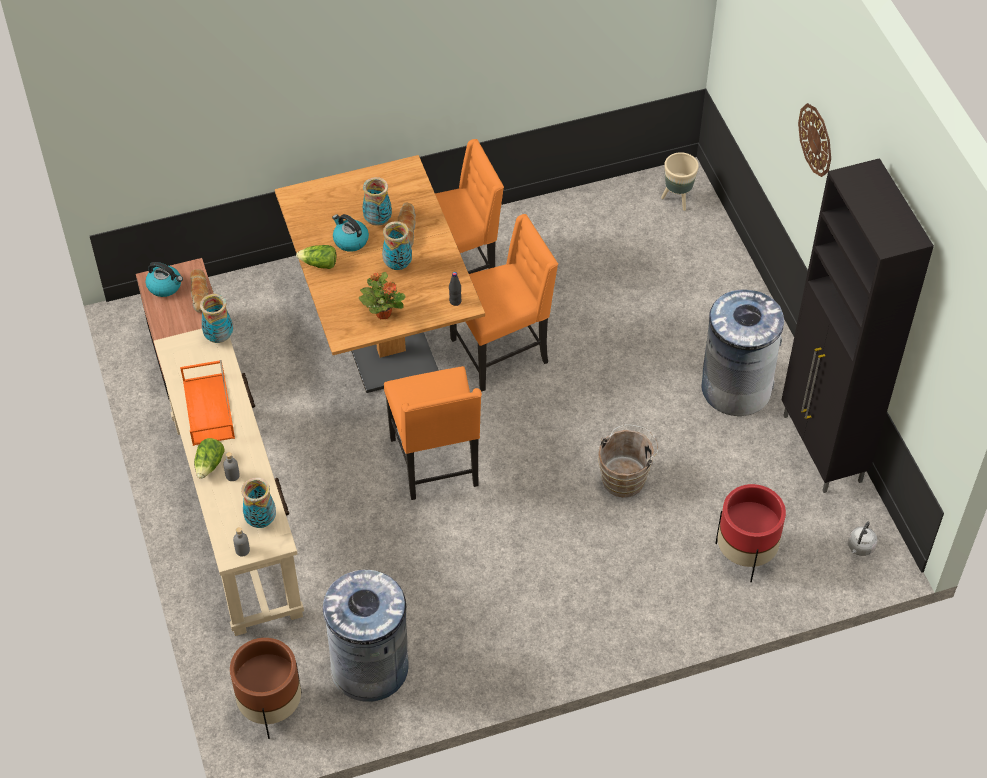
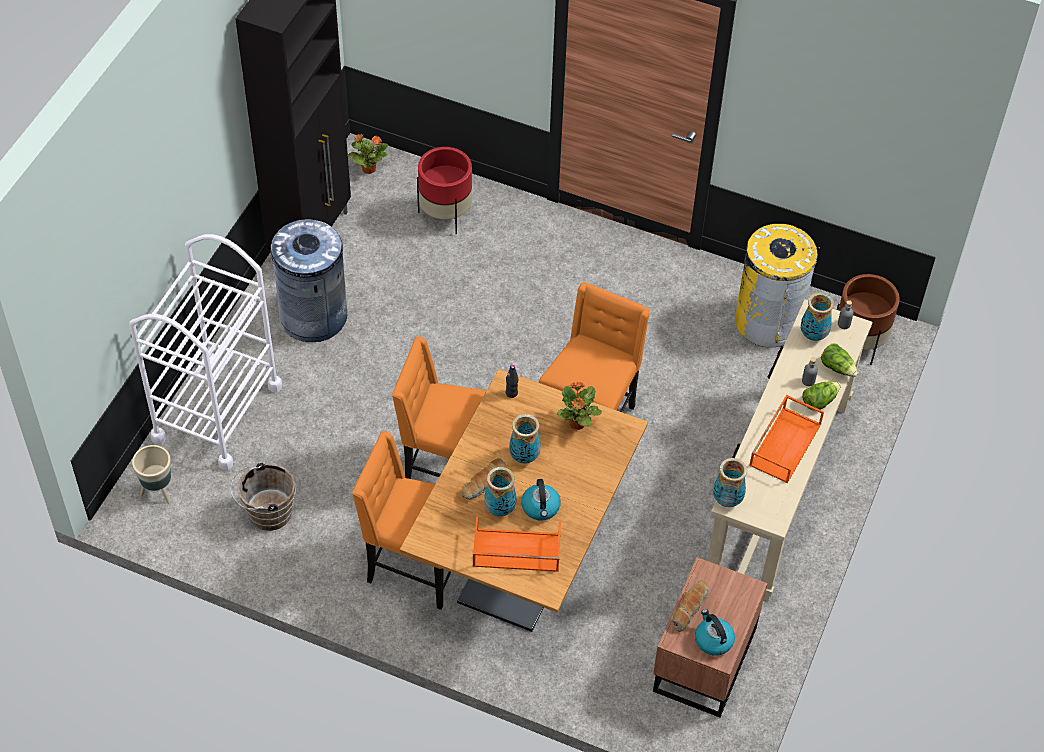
camera: 140 degrees left, 0 degrees up
(319, 264) = (587, 505): lettuce -> lettuce (837, 367)
(339, 203) = (515, 551): none -> orange tray
(370, 667) = (768, 320): grey trash can -> yellow trash can
(625, 477) = (465, 314): brown bucket -> brown bucket (266, 513)
(709, 272) = (217, 412): none -> white cart
(816, 139) = (180, 168): wall clock -> none
(860, 547) = (368, 168): grey kettle -> potted plant

